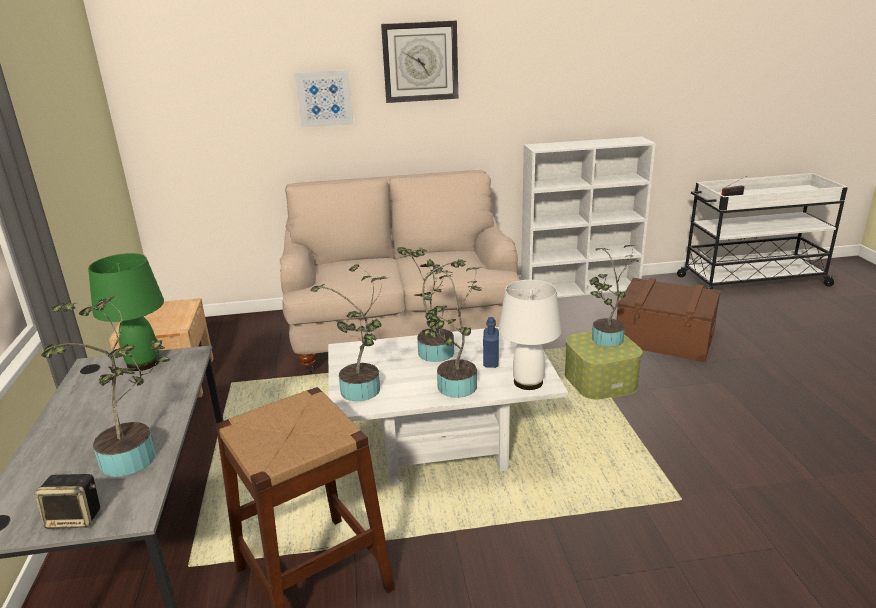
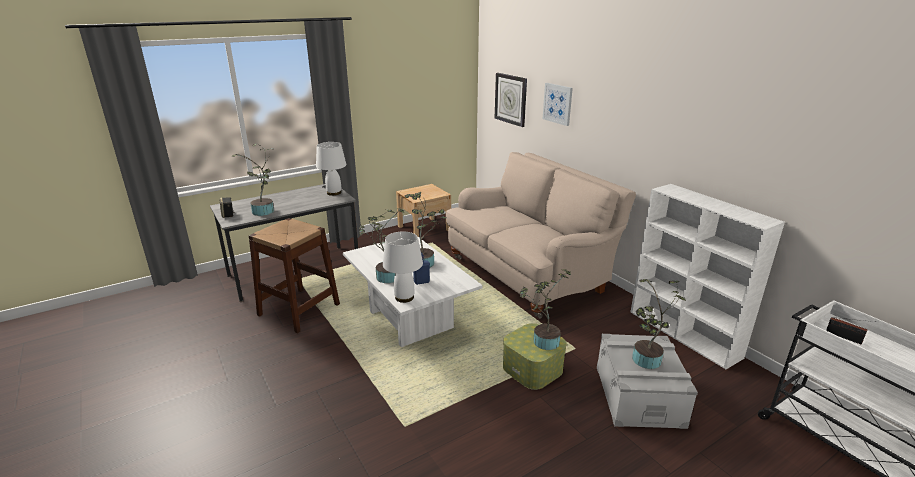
camera: 65 degrees right, 0 degrees up
(143, 363) = (333, 193): green table lamp -> white table lamp
(362, 392) = (369, 254): potted plant -> potted plant (645, 361)
(420, 62) = (612, 93): wall clock -> wall clock (511, 99)
(665, 337) = (639, 396): brown storage box -> grey storage box

